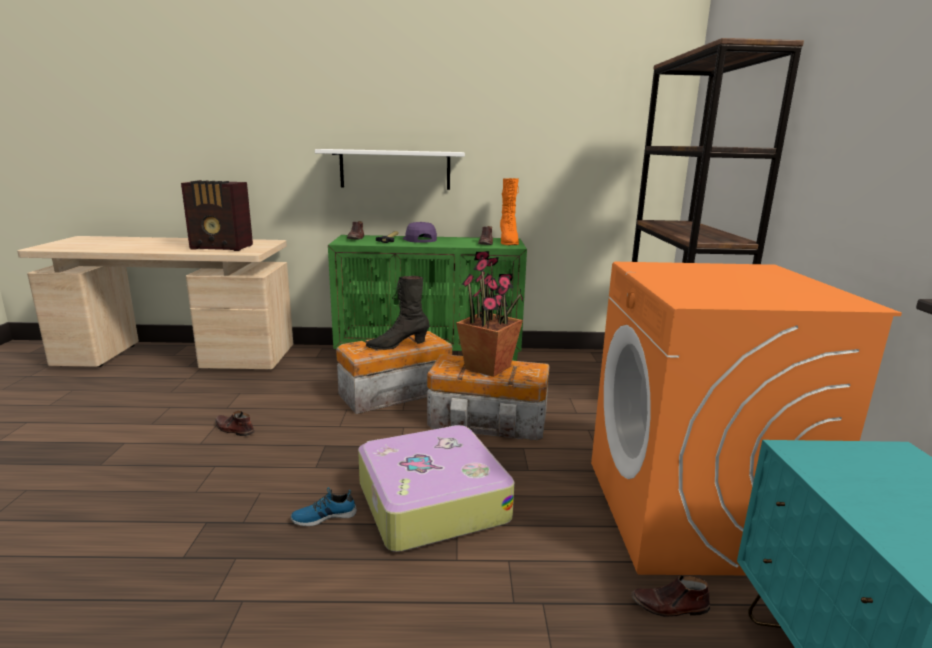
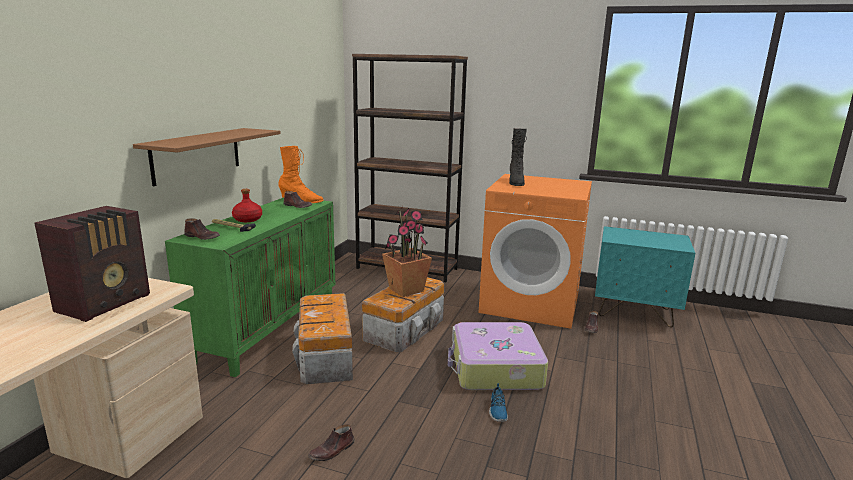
camera: 70 degrees left, 0 degrees up
(395, 169) = (197, 155): white shelf -> brown shelf
(397, 346) = (332, 312): black boot -> black boot (516, 182)
(419, 239) = (248, 219): purple cap -> red bottle

